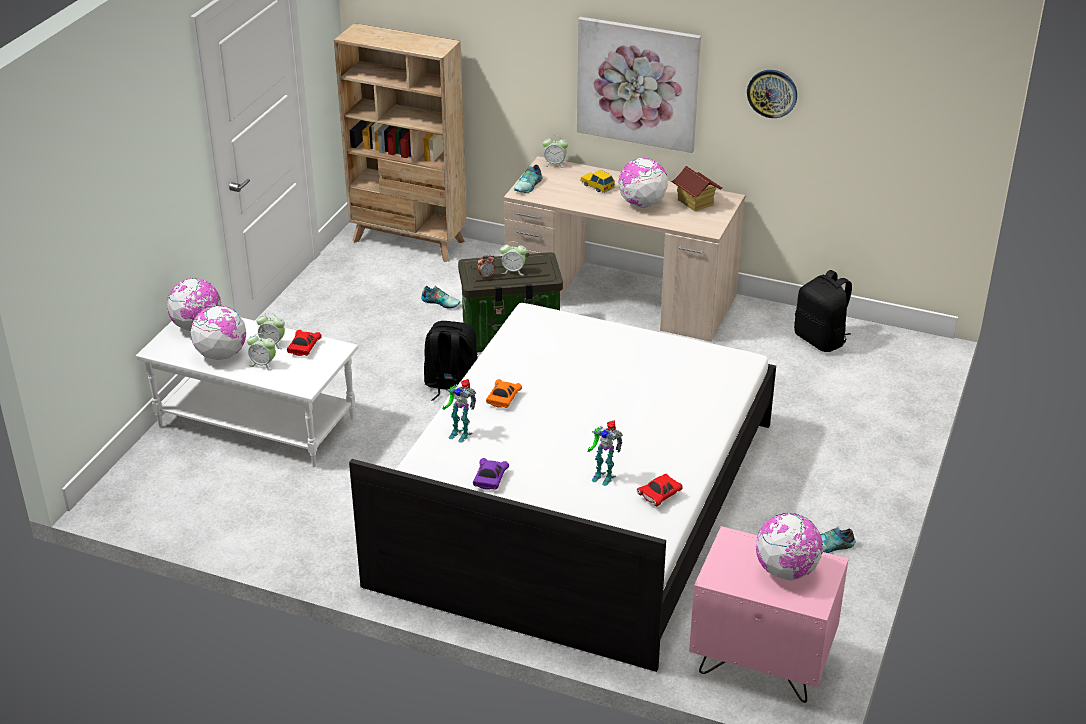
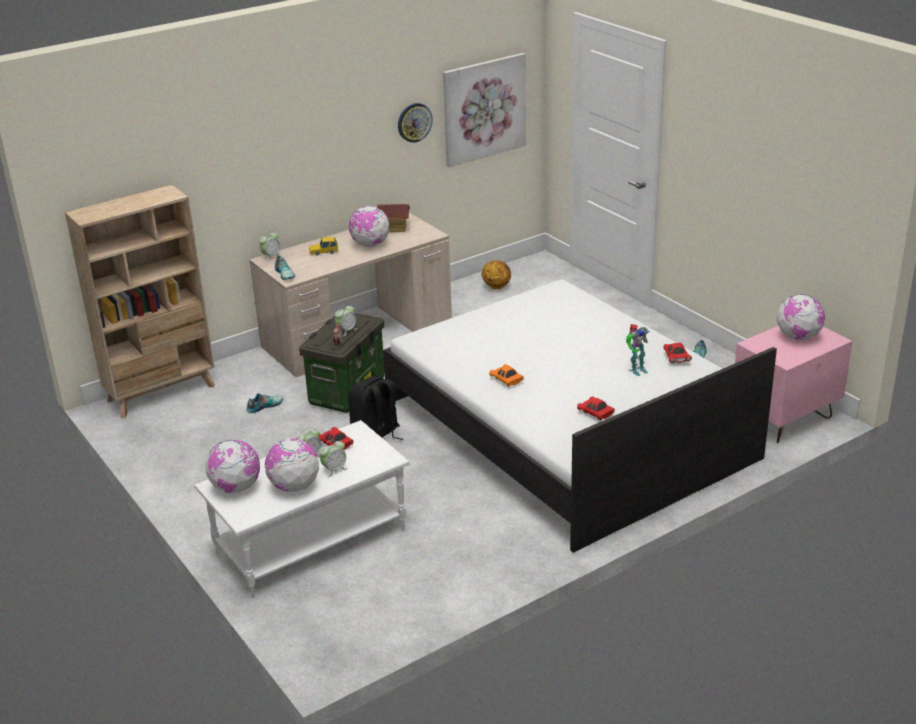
camera: 55 degrees left, 5 degrees down
(460, 433) = (528, 409): toy robot -> none
(490, 479) = (596, 413): purple toy car -> red toy car
(637, 84) = (319, 158): picture -> picture (484, 109)
(821, 340) = (496, 287): black backpack -> basketball

